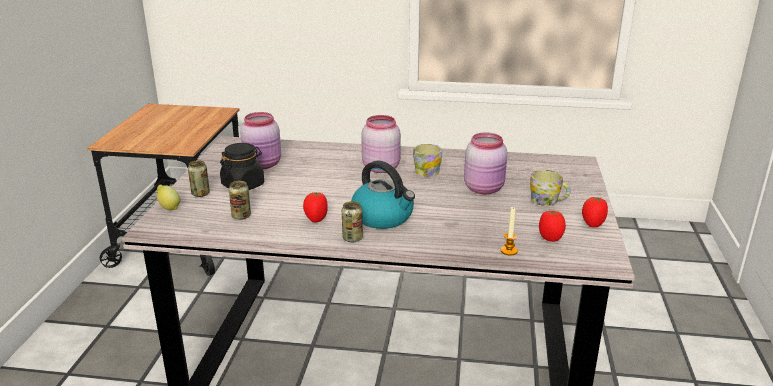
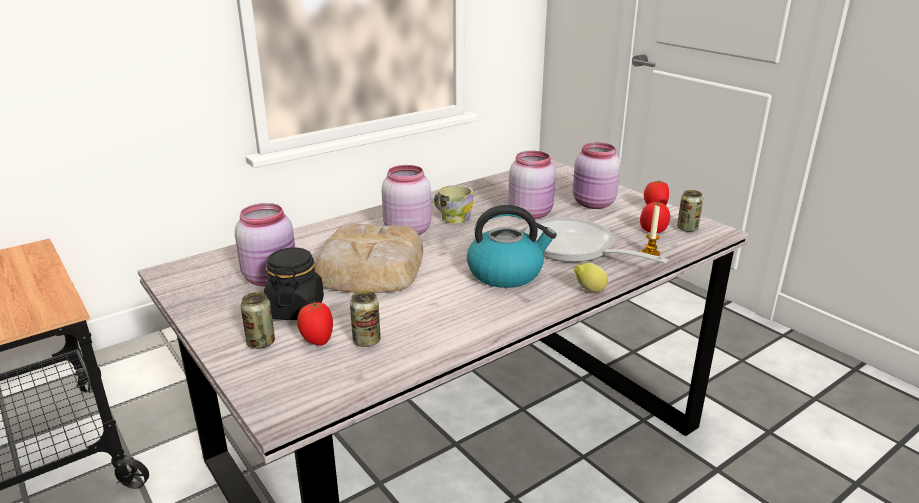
camera: 45 degrees left, 0 degrees up
(169, 207) = (252, 378): lemon -> lemon (589, 290)
(316, 180) = (368, 269): none -> bread
(316, 219) = (451, 304): tomato -> tomato (317, 341)
(352, 238) = (522, 304): can -> can (687, 228)
(461, 224) = (576, 249): none -> frying pan
(548, 201) = (593, 204): mug -> pink jar

